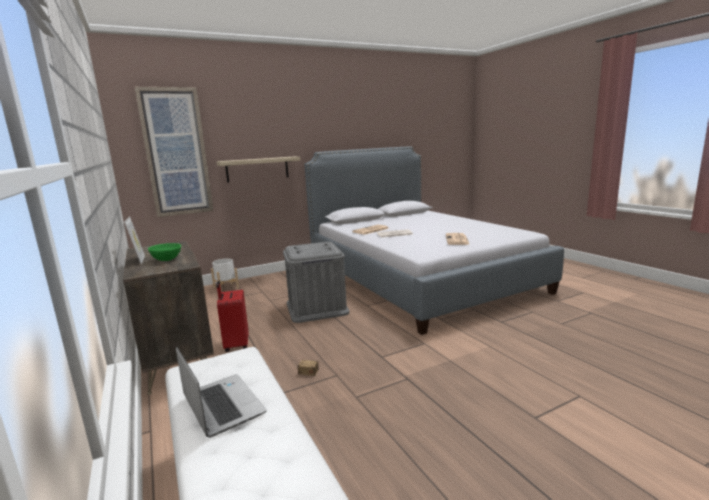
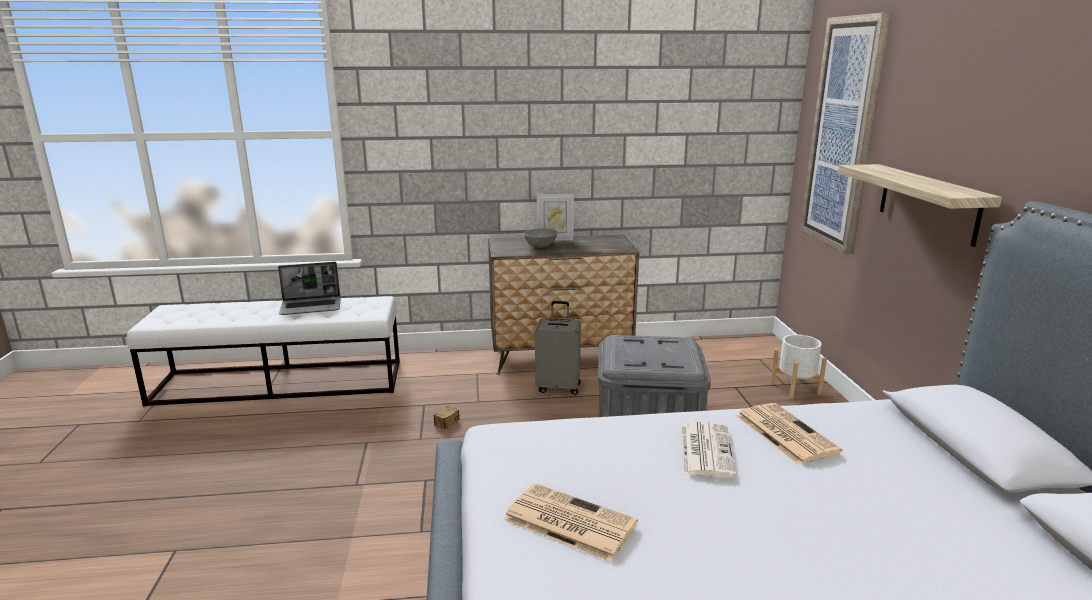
camera: 110 degrees right, 5 degrees up
(167, 259) = (541, 247): green bowl -> grey bowl
(236, 345) = (558, 387): red suitcase -> grey suitcase

